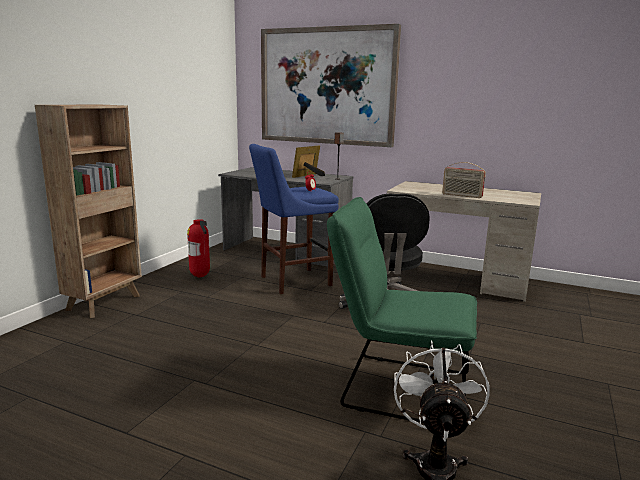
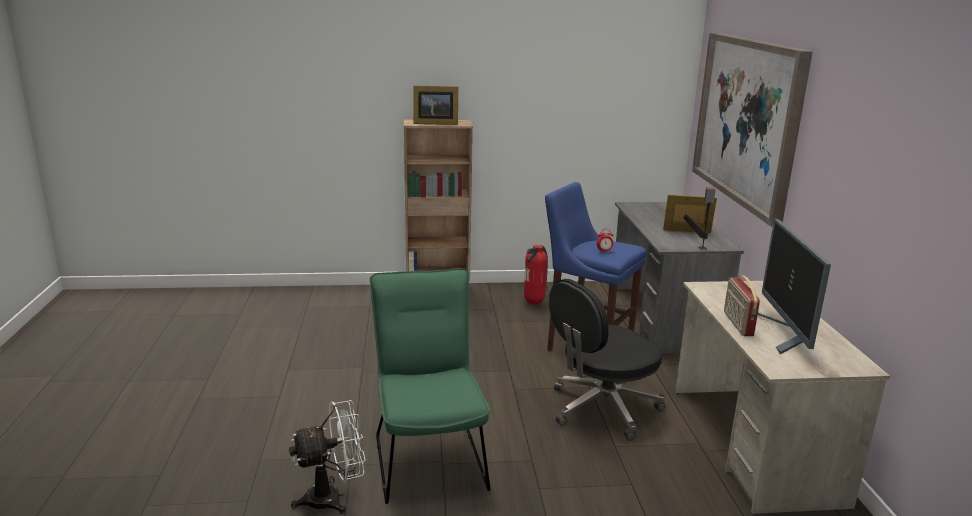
camera: 60 degrees right, 5 degrees up
(84, 104) = (434, 123): none -> picture frame
(483, 193) = (787, 335): none -> monitor

